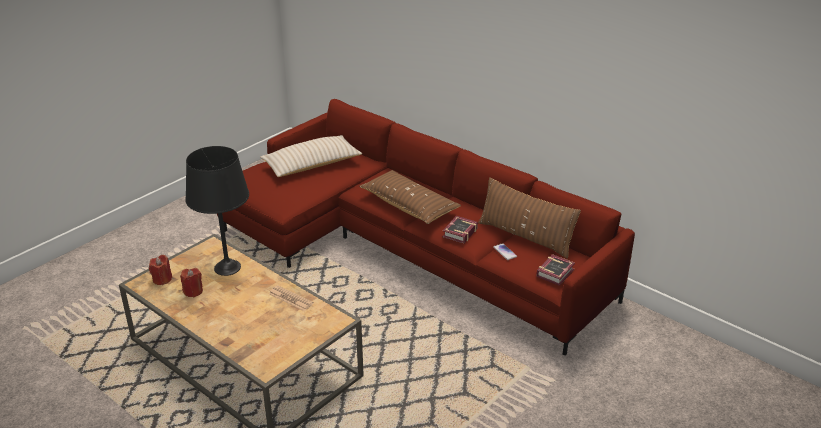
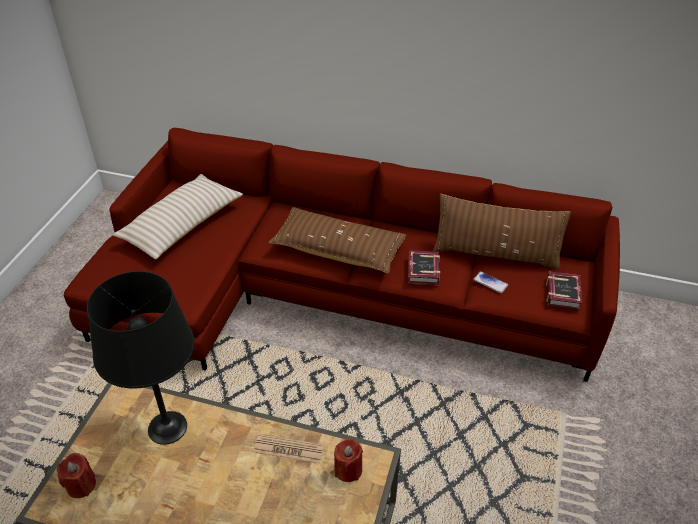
camera: 25 degrees left, 10 degrees up
(193, 291) = (142, 489): red candle -> red candle (348, 469)

